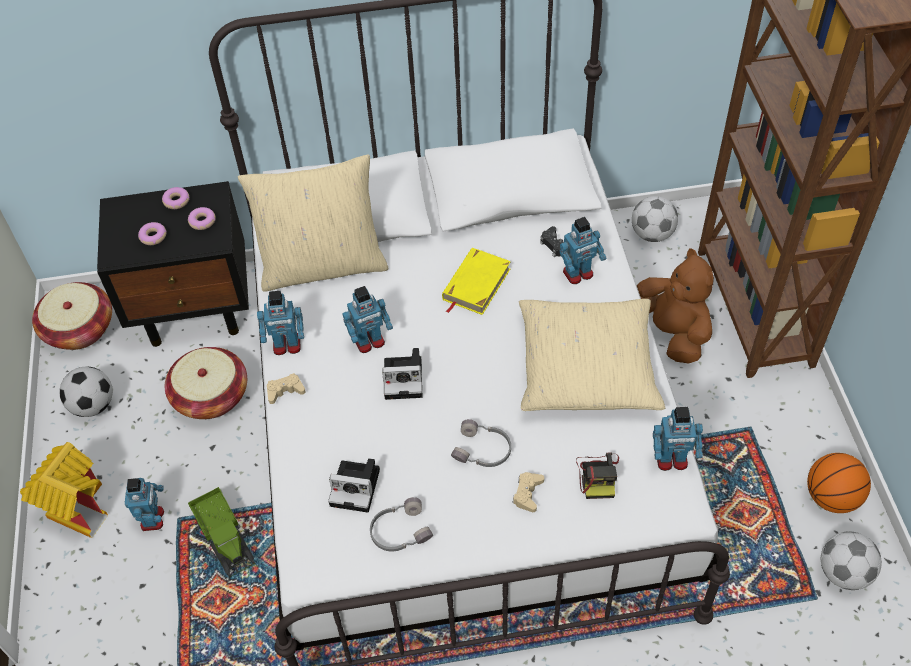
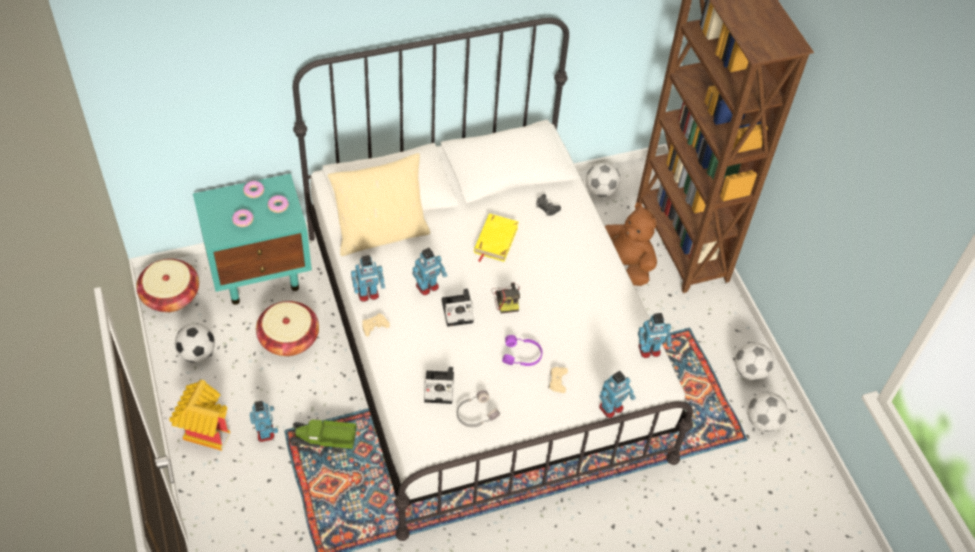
camera: 15 degrees left, 0 degrees up
(196, 308) = (261, 272): black nightstand -> turquoise nightstand
(225, 538) = (324, 441): toy truck -> toy truck turned 135 degrees clockwise
(483, 450) = (522, 355): grey headphones -> purple headphones
(578, 274) = (566, 227): toy robot -> toy robot (611, 408)
(587, 366) = (583, 292): beige pillow -> none
(598, 475) = (602, 365): camera -> camera (507, 298)
(831, 497) = (749, 371): basketball -> football

